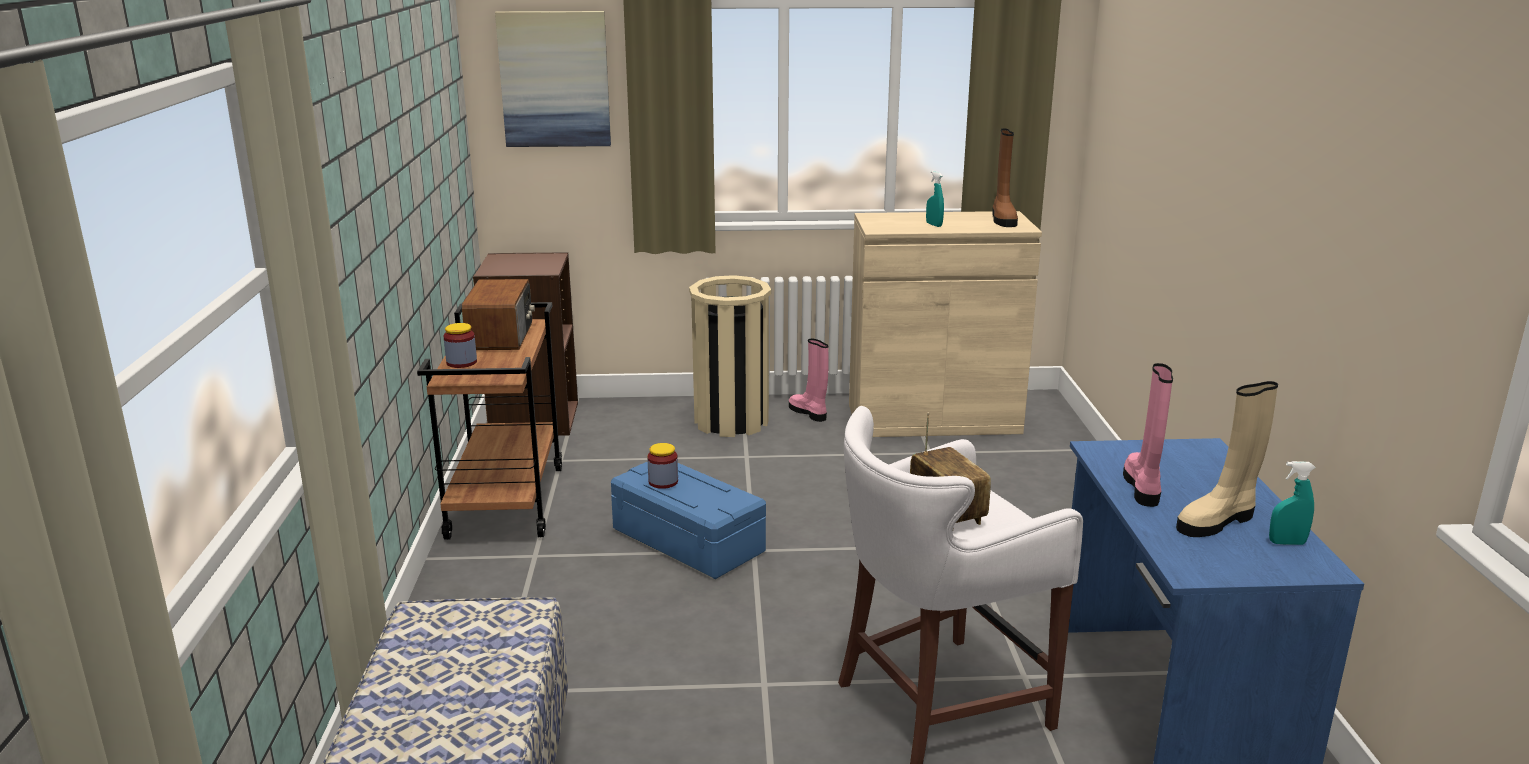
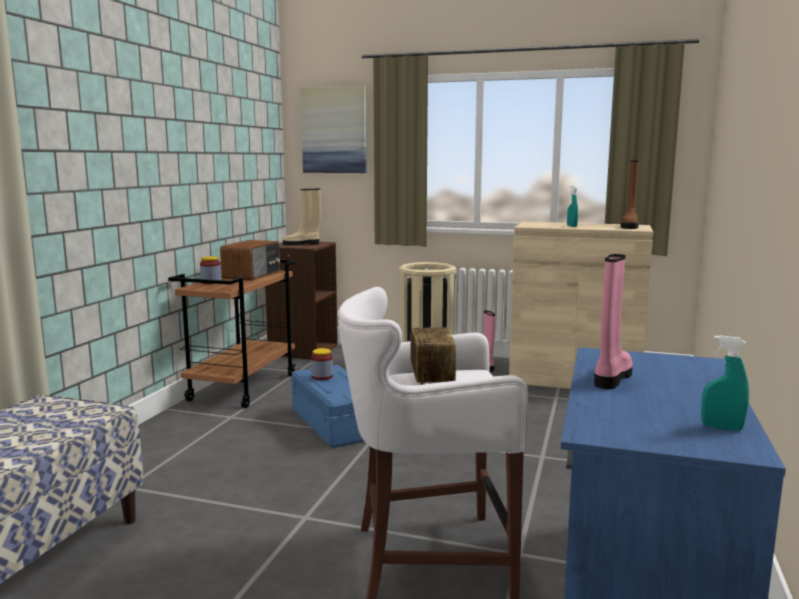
camera: 20 degrees right, 10 degrees down
(1217, 521) = (661, 405): beige boot -> beige boot (302, 244)

